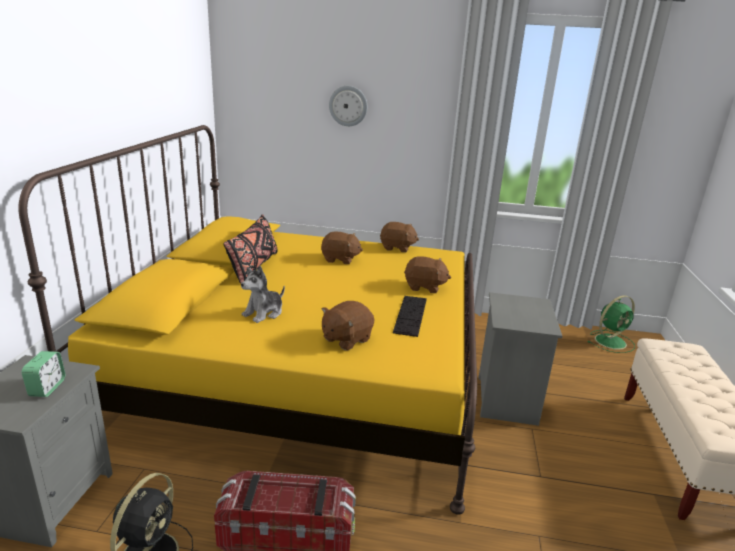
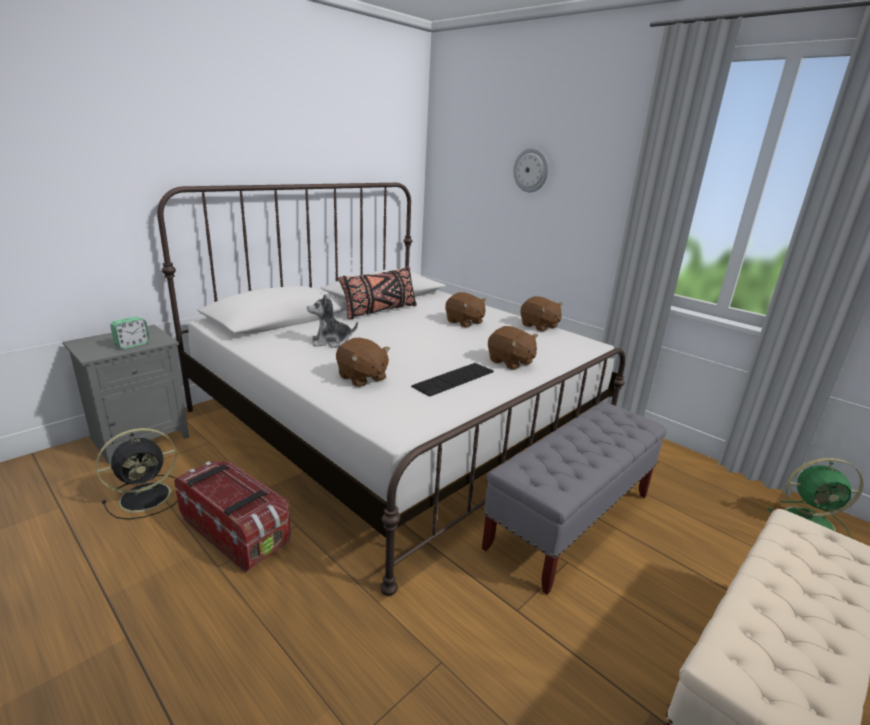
camera: 35 degrees right, 0 degrees up
(305, 371) = (399, 422): yellow bed -> white bed
(346, 339) = (362, 378): brown plush toy -> brown plush toy turned 120 degrees counterclockwise
(505, 398) = (570, 520): grey nightstand -> grey bench

